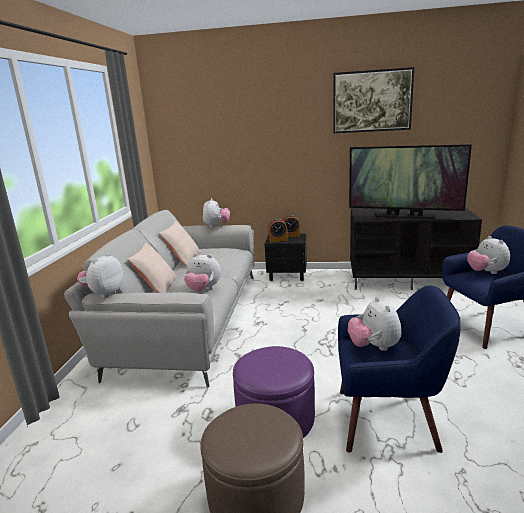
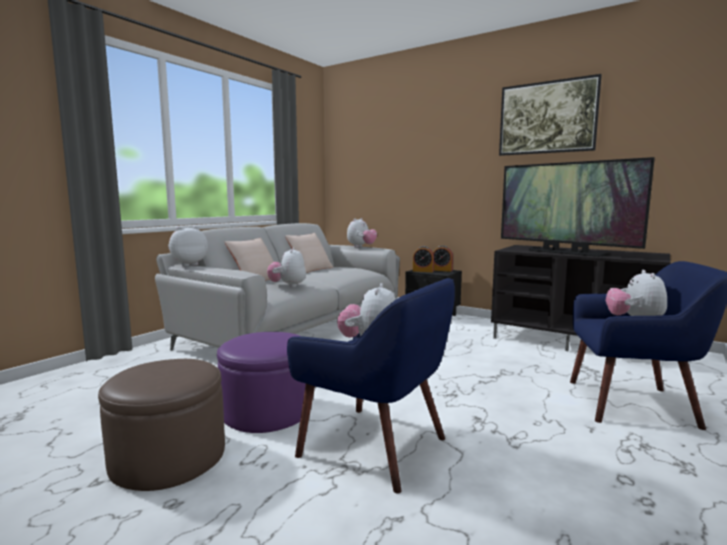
camera: 25 degrees right, 10 degrees down
(203, 290) = (288, 286): plush toy -> plush toy turned 45 degrees clockwise

